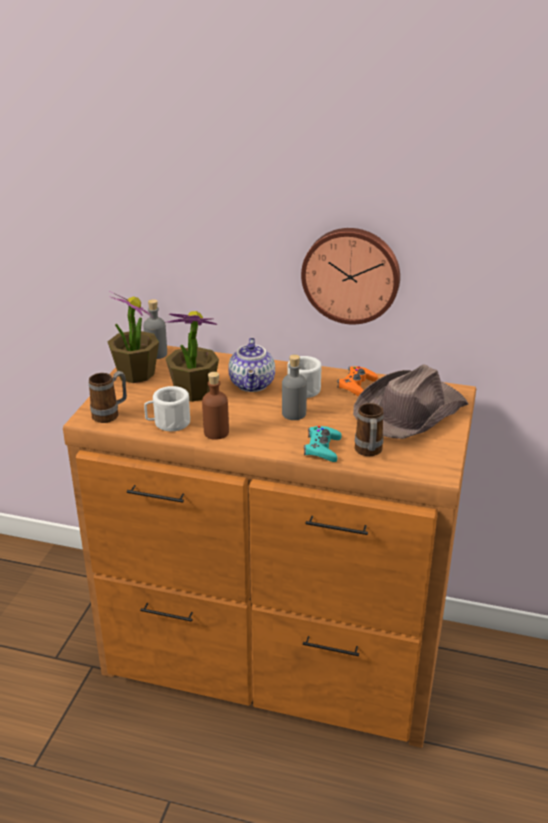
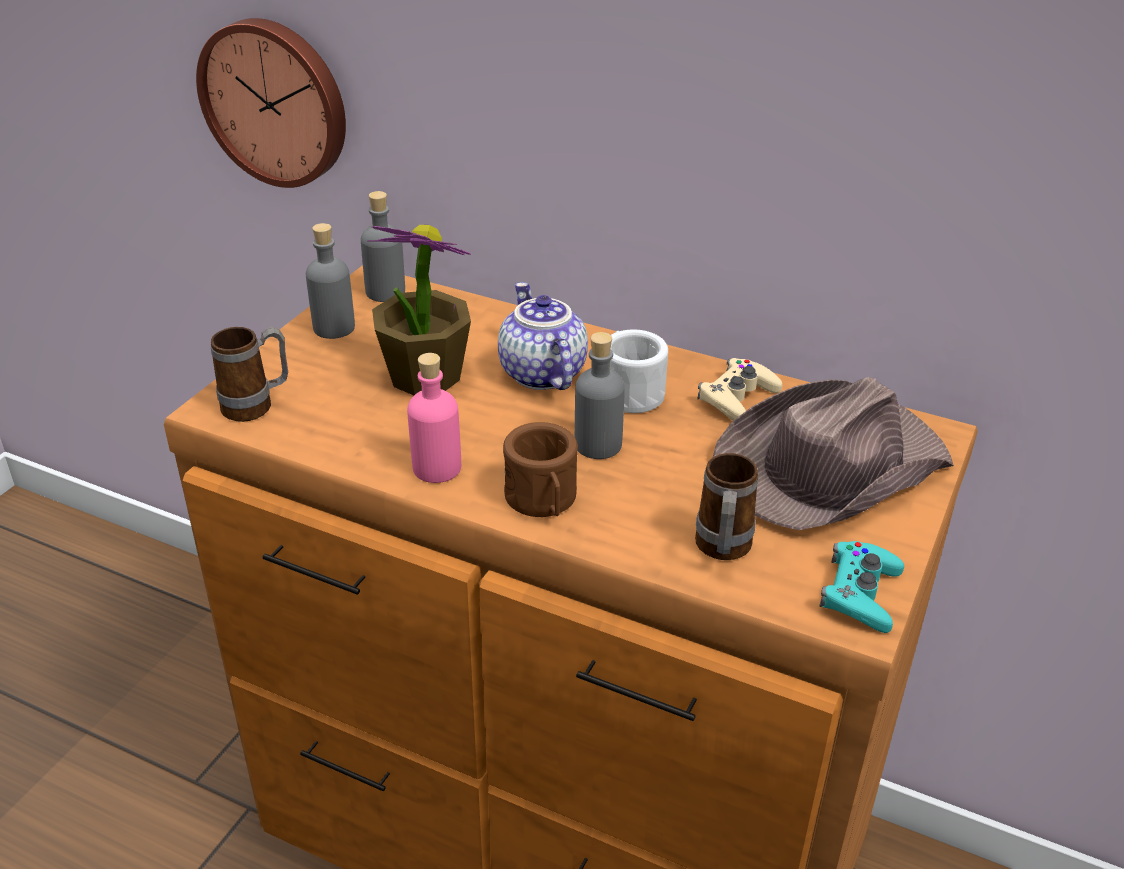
camera: 10 degrees right, 5 degrees up
(135, 374) = (334, 328): potted plant -> grey bottle
(168, 423) = (354, 436): white mug -> none
(216, 432) = (436, 468): brown bottle -> pink bottle
(253, 384) = (540, 373): teapot -> teapot turned 150 degrees clockwise
(275, 441) = (543, 501): none -> brown mug
(322, 448) = (631, 529): turquoise game controller -> turquoise game controller (860, 593)
(351, 274) = (750, 178): wall clock -> wall clock (276, 101)
(357, 386) = (737, 398): orange game controller -> beige game controller

